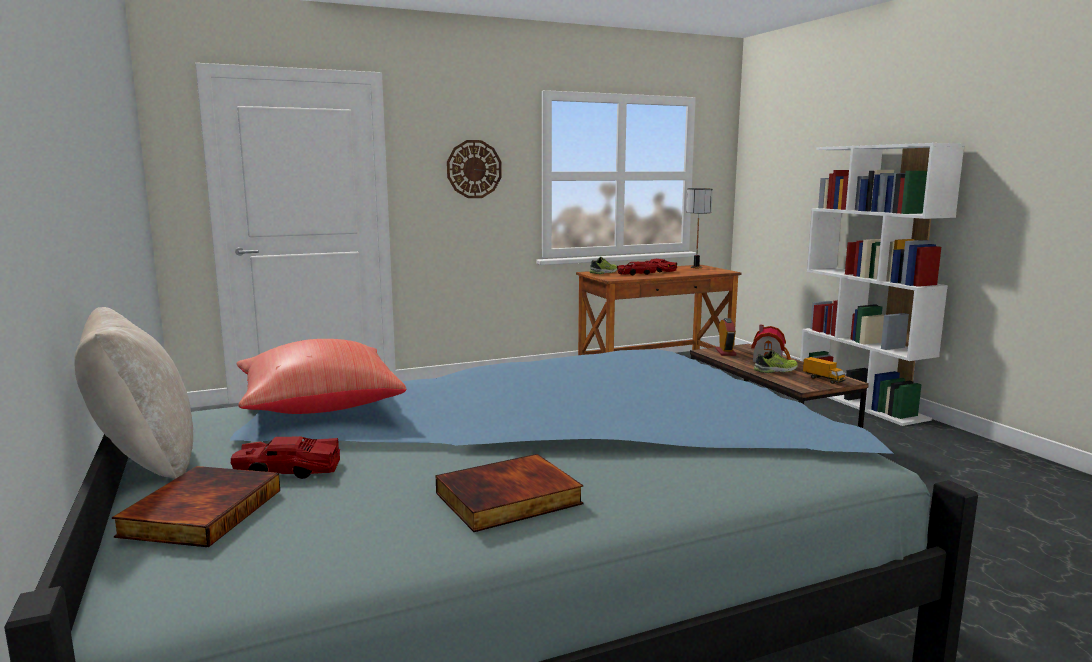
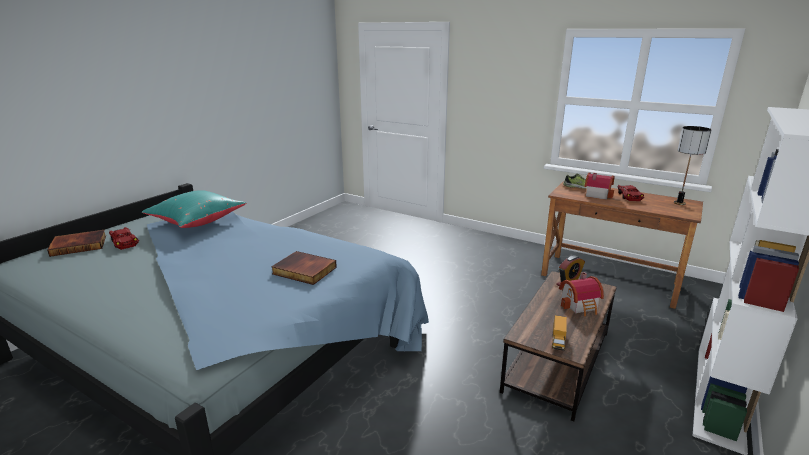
camera: 55 degrees right, 10 degrees up
(144, 459) = (130, 221): beige pillow -> none
(318, 407) = (196, 222): red pillow -> turquoise pillow
(474, 169) = (504, 90): wall clock -> none
(508, 500) = (100, 287): book -> book (303, 271)
(636, 274) = (597, 194): red toy car -> toy house
(776, 370) = (551, 315): shoe -> none

